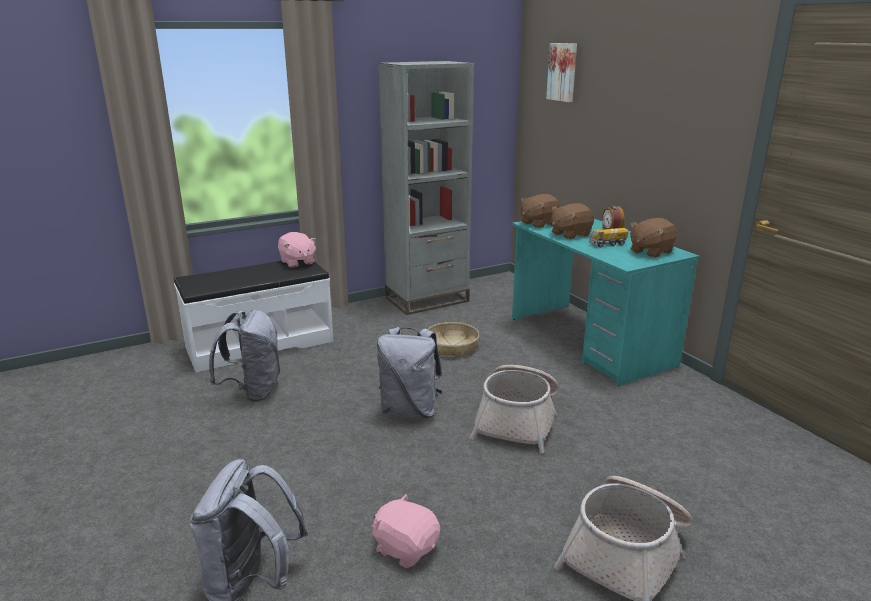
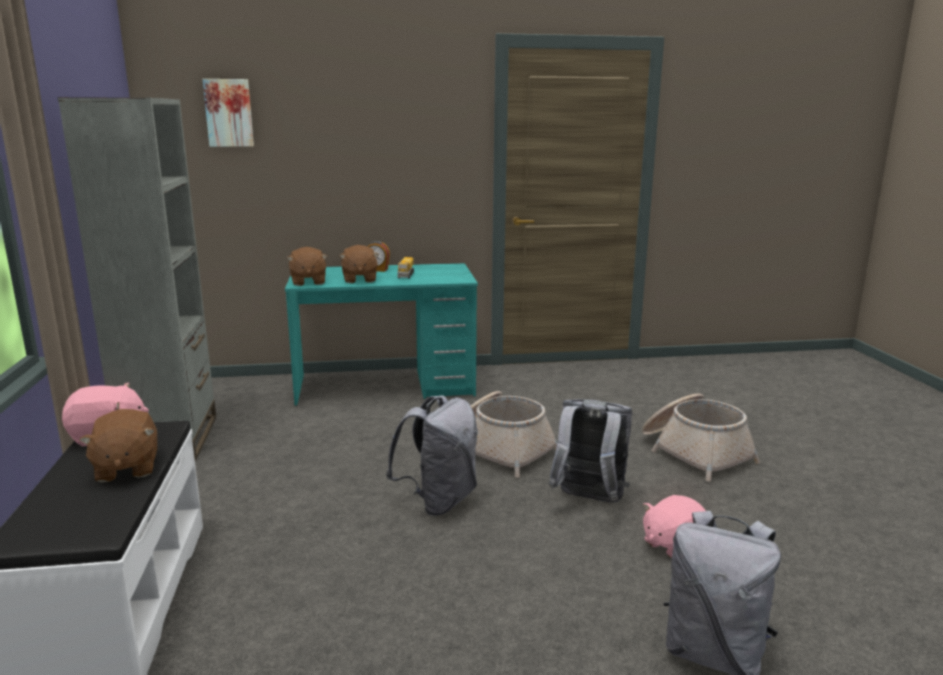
camera: 70 degrees left, 5 degrees down
(253, 391) = (283, 620): grey backpack -> grey backpack (588, 500)
(452, 346) = (318, 449): basket -> none
(650, 252) = (440, 270): brown plush toy -> brown plush toy (126, 468)

